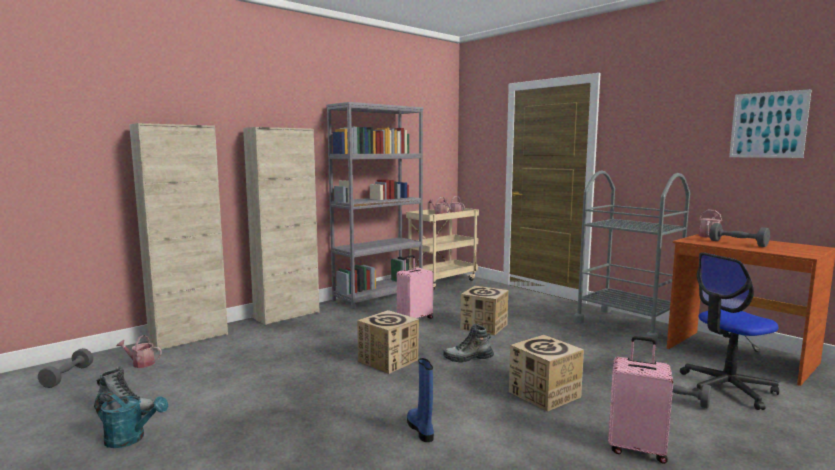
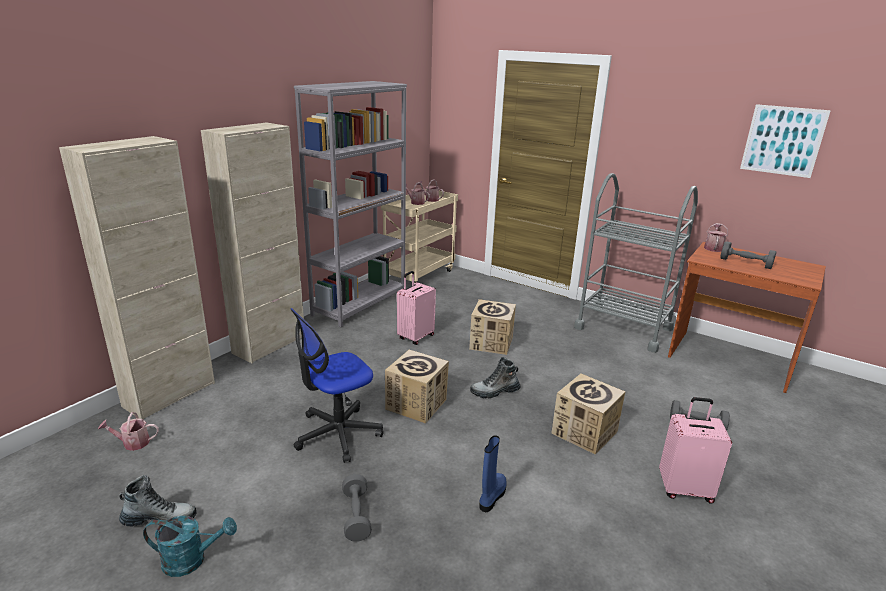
camera: 15 degrees left, 15 degrees up
(67, 376) = (49, 476): grey dumbbell -> grey dumbbell (356, 516)
(421, 430) = (492, 496): blue boot -> blue boot turned 60 degrees clockwise
(726, 388) = (731, 404): office chair -> office chair (337, 433)

